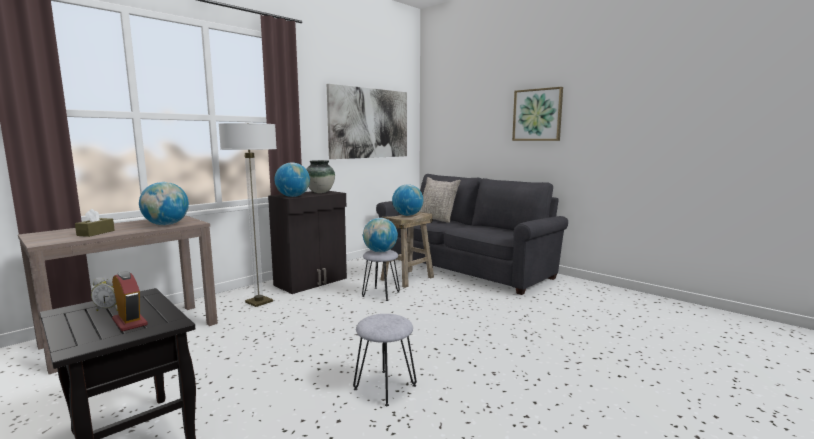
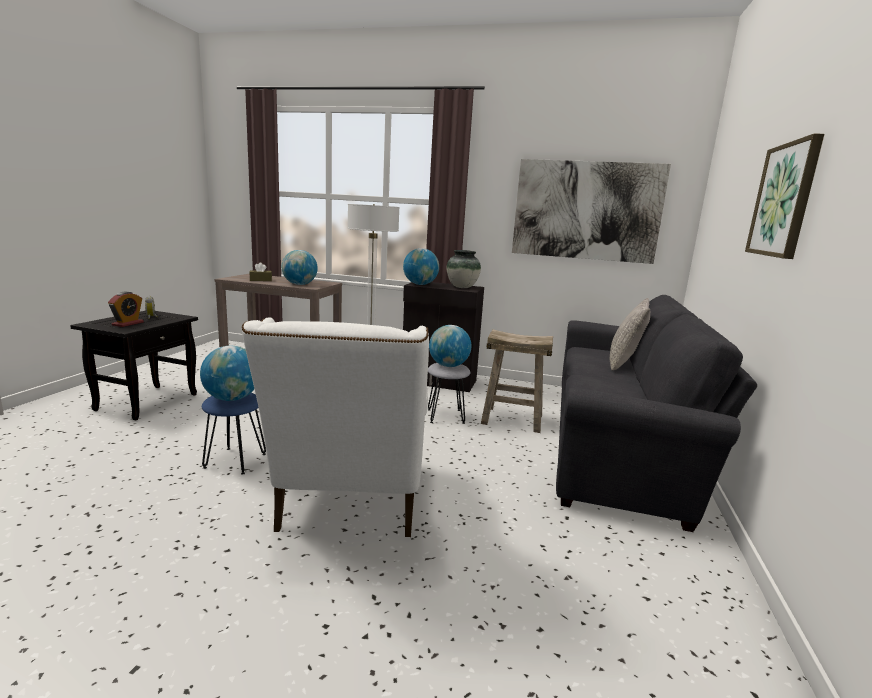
camera: 60 degrees right, 5 degrees up
(384, 387) = (235, 460): grey stool -> blue stool
(407, 215) = (525, 337): globe -> globe (232, 399)
(492, 349) = (349, 505): none -> white armchair

